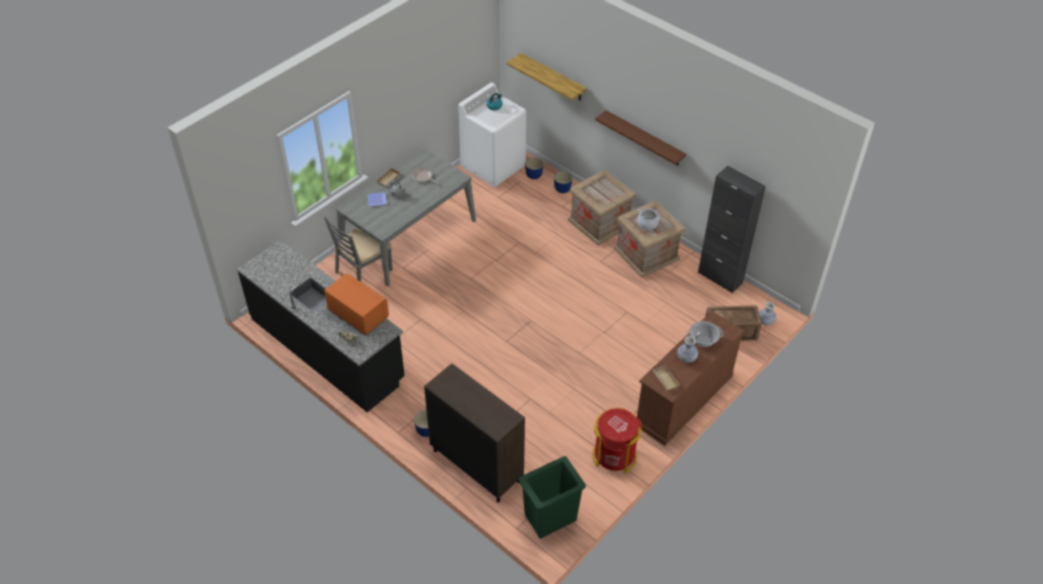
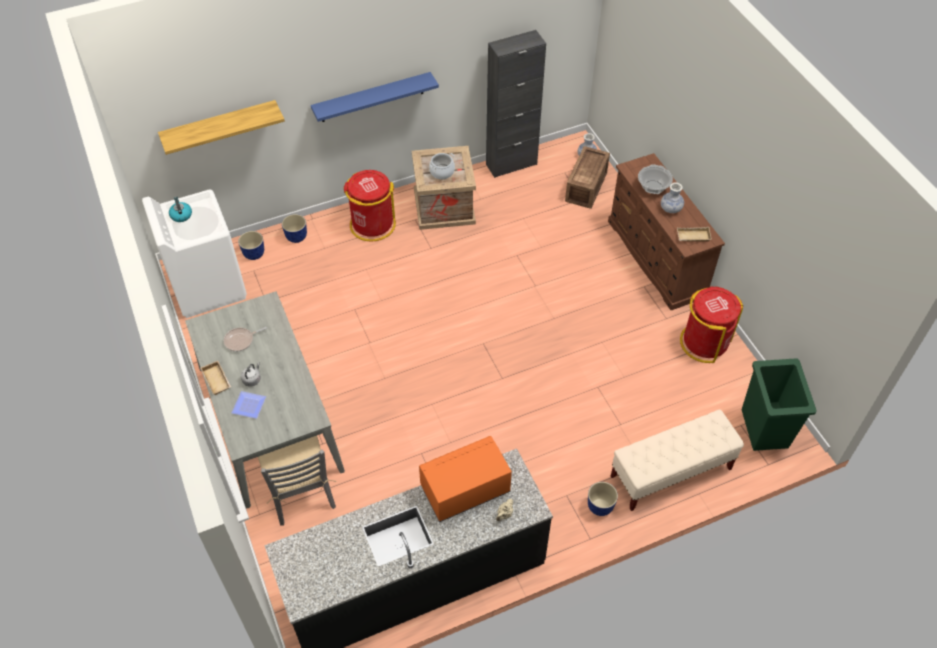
camera: 65 degrees left, 5 degrees up
(476, 465) = (670, 473): brown cabinet -> beige bench
(600, 222) = (372, 225): crate -> red trash can
(644, 139) = (372, 97): brown shelf -> blue shelf

